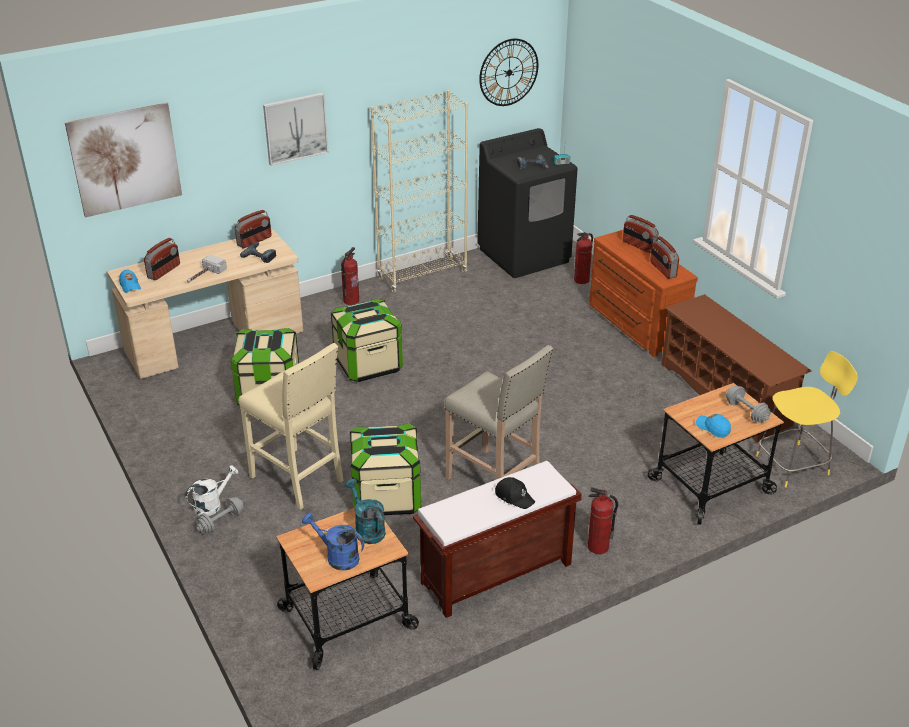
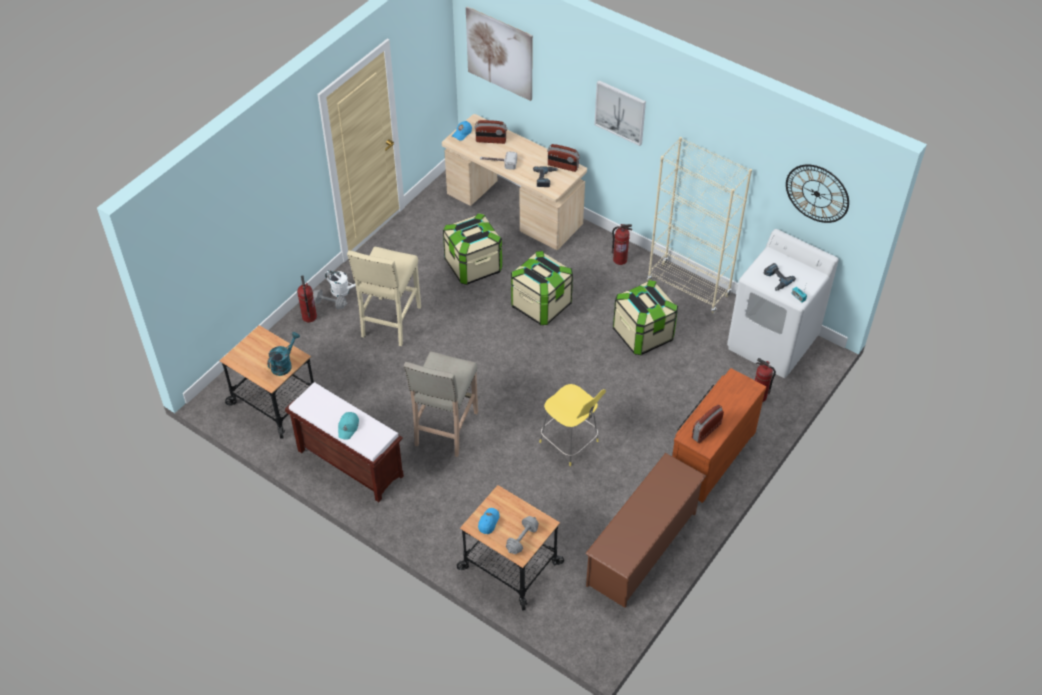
camera: 65 degrees right, 15 degrees up
(337, 557) = (253, 360): blue watering can -> none
(386, 496) = (397, 376): storage box -> storage box (643, 334)
(514, 496) = (348, 427): black cap -> turquoise cap
(524, 255) = (772, 343): black washing machine -> white washing machine
(597, 547) = (404, 513): fire extinguisher -> fire extinguisher (309, 317)
(639, 246) = (737, 403): radio -> none
(794, 464) = (570, 618): yellow stool -> yellow stool (570, 443)

